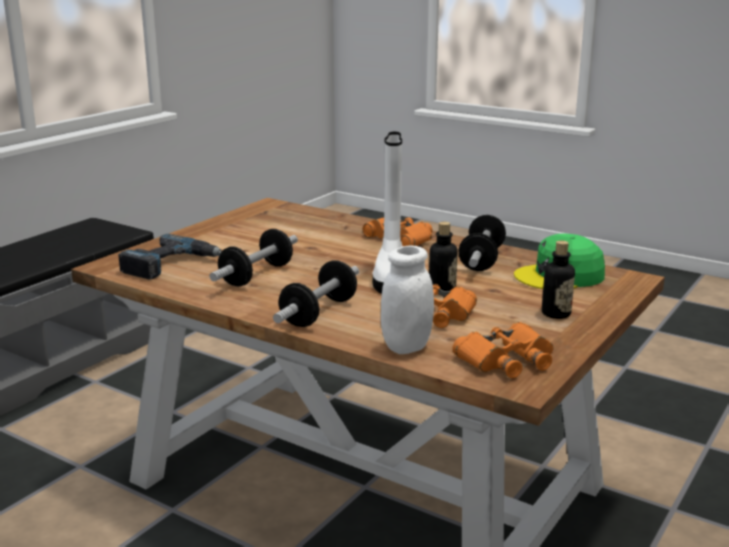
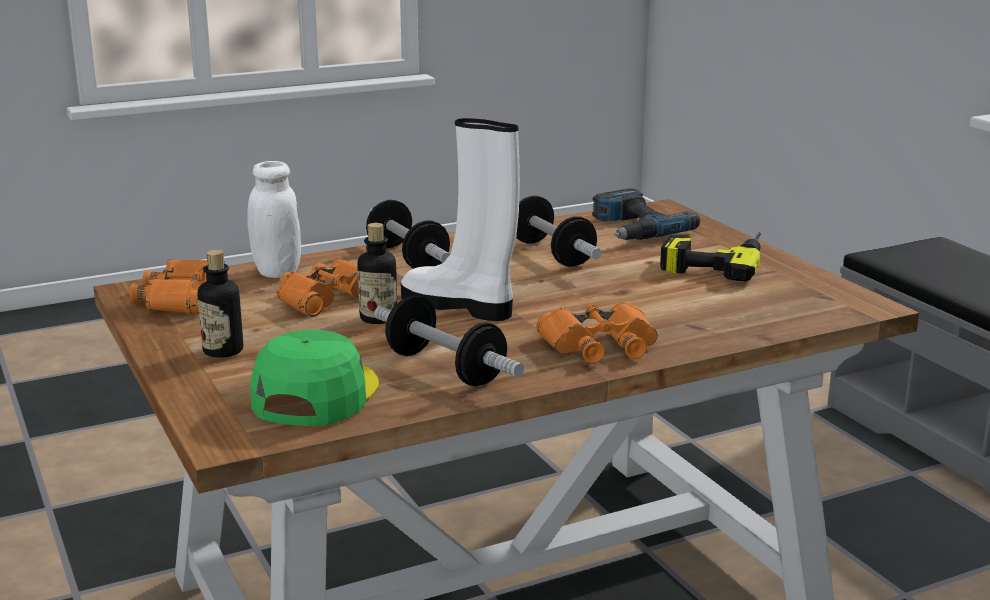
camera: 120 degrees right, 0 degrees up
(225, 237) = (715, 260): none -> power drill

